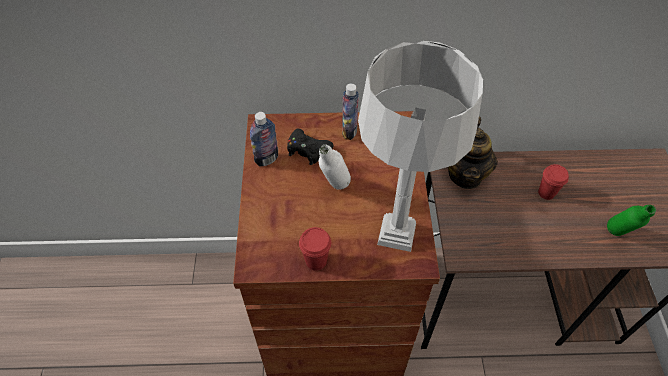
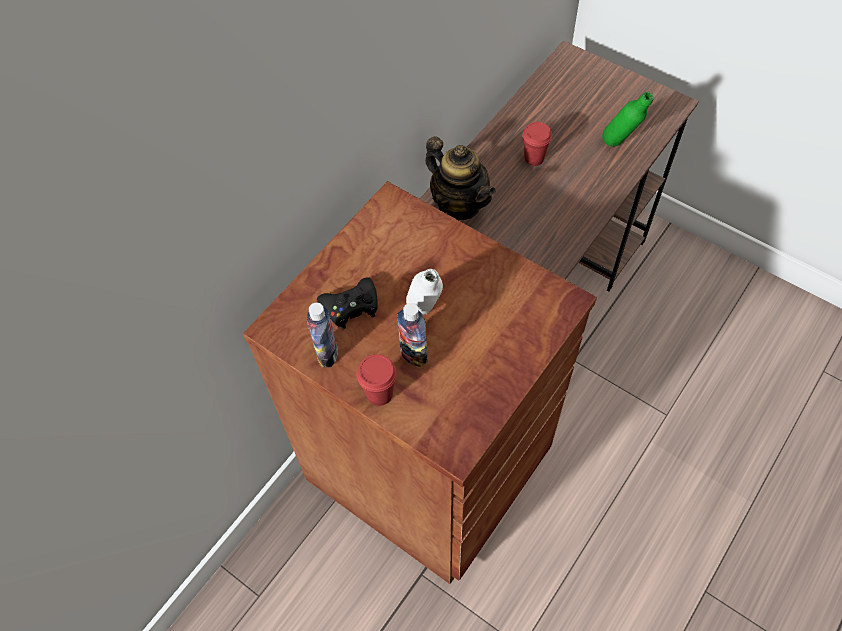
camera: 50 degrees left, 5 degrees up
(316, 261) = (497, 388): red cup -> red cup (379, 394)
(349, 131) = (361, 253): bottle -> bottle (413, 354)
(397, 234) = (523, 297): grey table lamp -> none

